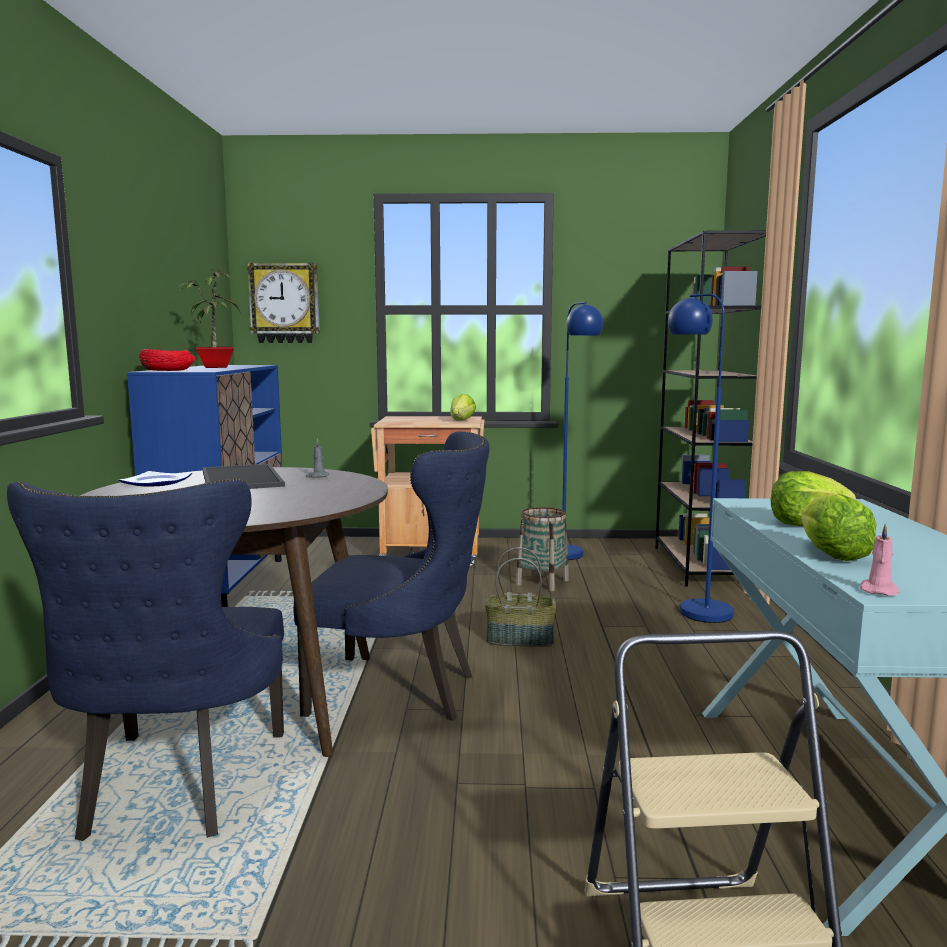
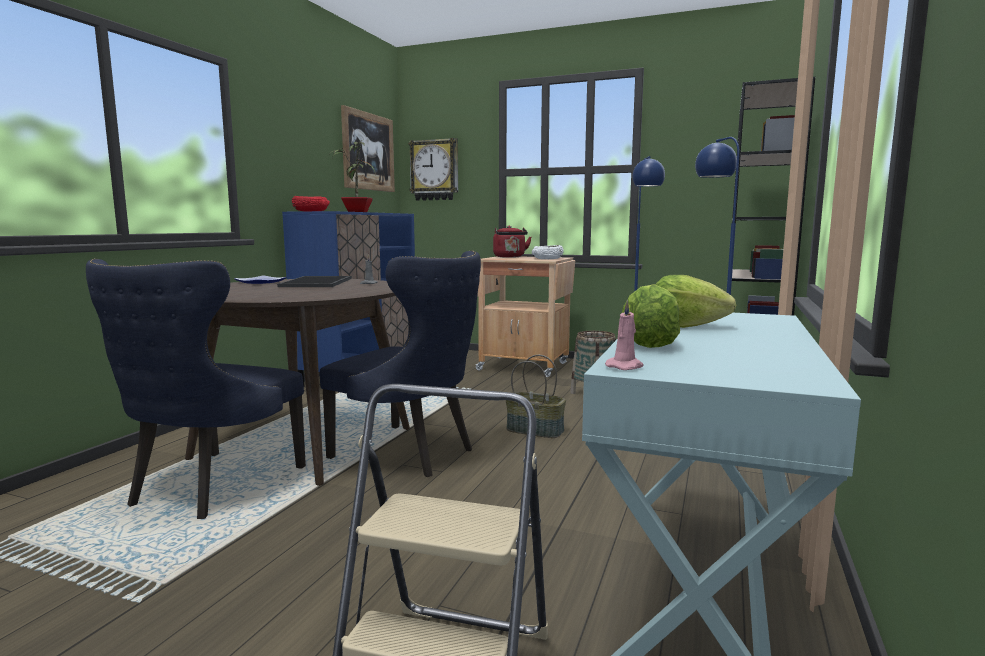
camera: 20 degrees right, 0 degrees up
(203, 279) = (368, 152): none -> picture
(407, 418) = (510, 257): none -> red kettle
(461, 420) = (548, 259): lettuce -> white bowl

